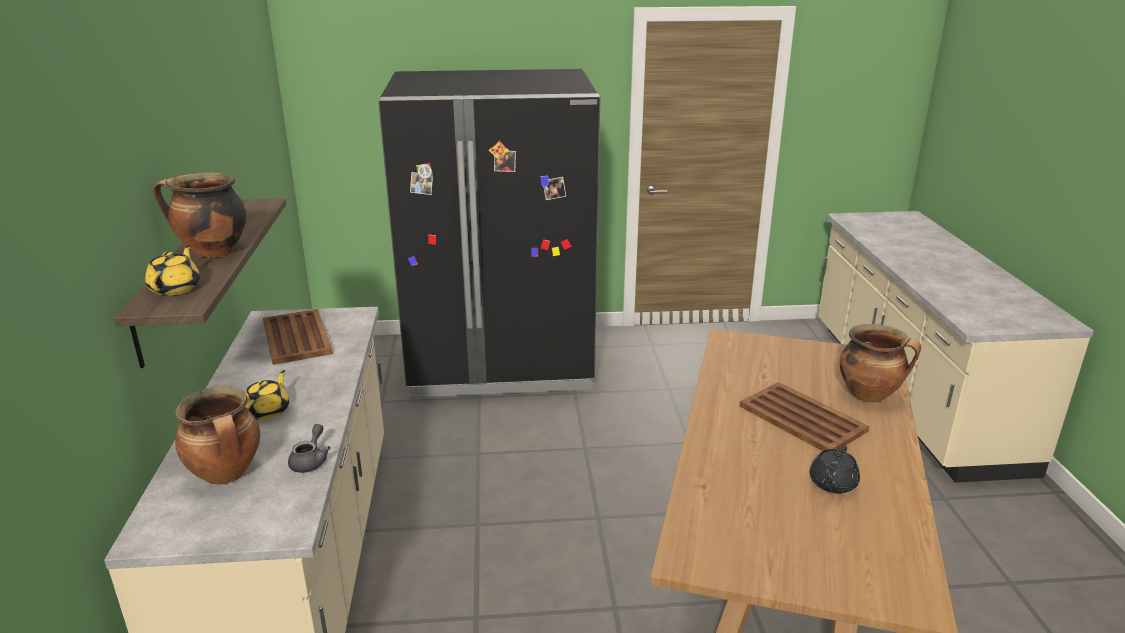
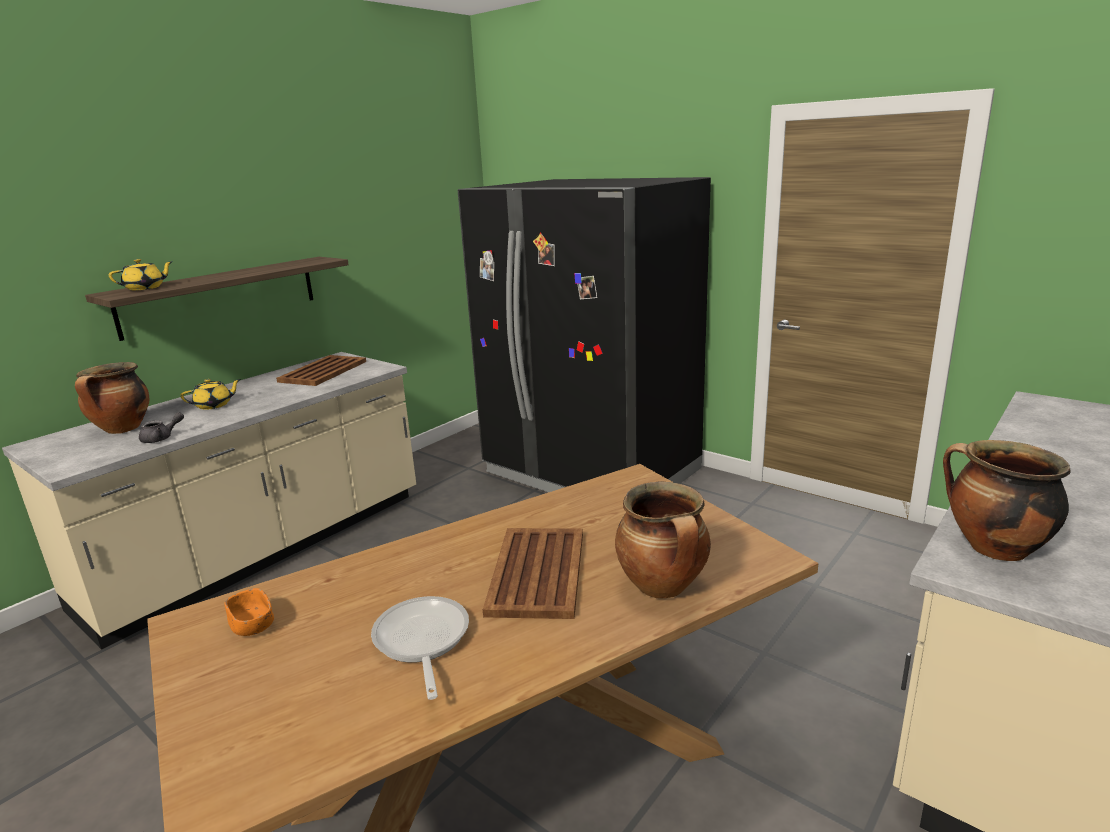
camera: 45 degrees right, 5 degrees down
(212, 252) = (218, 277): cooking pot -> cooking pot (993, 549)
(729, 534) = (253, 625): none -> orange bowl
(832, 484) = (421, 642): black teapot -> frying pan

